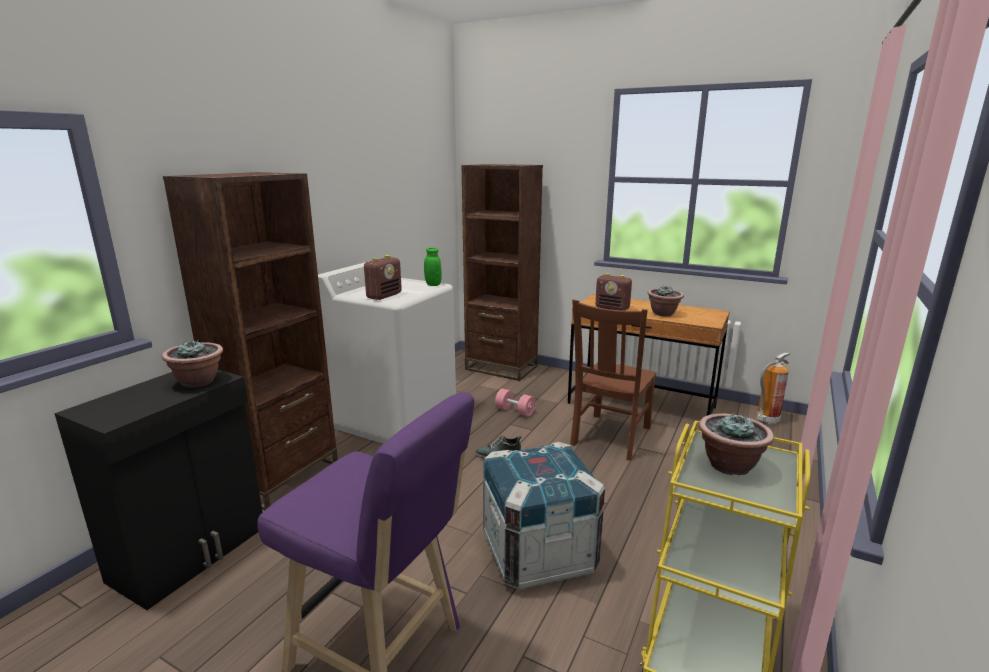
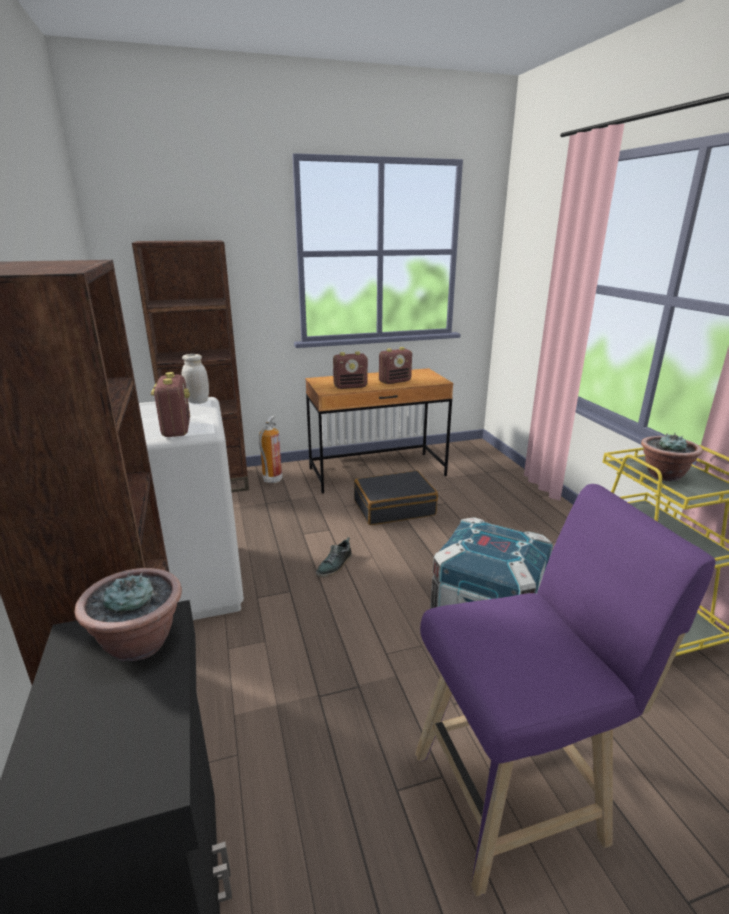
camera: 45 degrees left, 5 degrees up
(433, 284) = (197, 401): green jar -> white jar
(515, 411) = (289, 520): pink dumbbell -> none
(610, 437) = (394, 507): brown chair -> black suitcase
(663, 313) = (395, 381): potted plant -> radio
(767, 420) = (463, 451): fire extinguisher -> fire extinguisher (272, 480)

